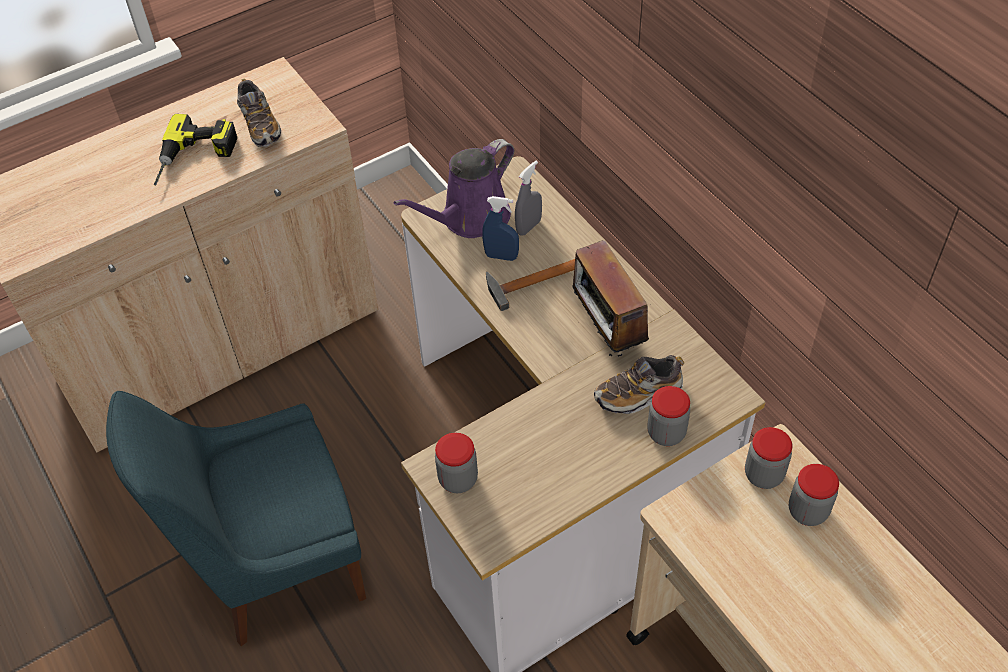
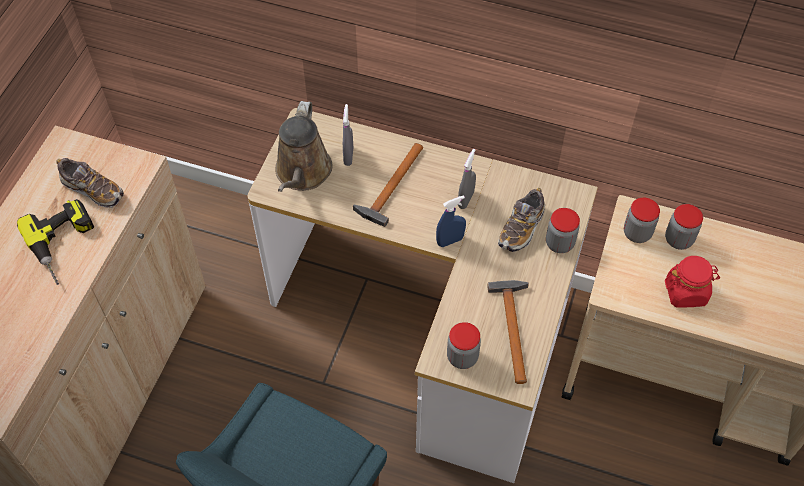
camera: 40 degrees left, 5 degrees up
(470, 218) = (302, 173): purple watering can -> brown watering can
(501, 256) = (349, 188): blue spray bottle -> blue spray bottle (450, 241)
(536, 484) = (513, 327): none -> hammer
(607, 332) = (466, 199): radio -> grey spray bottle
(762, 571) = (686, 292): none -> red jar

